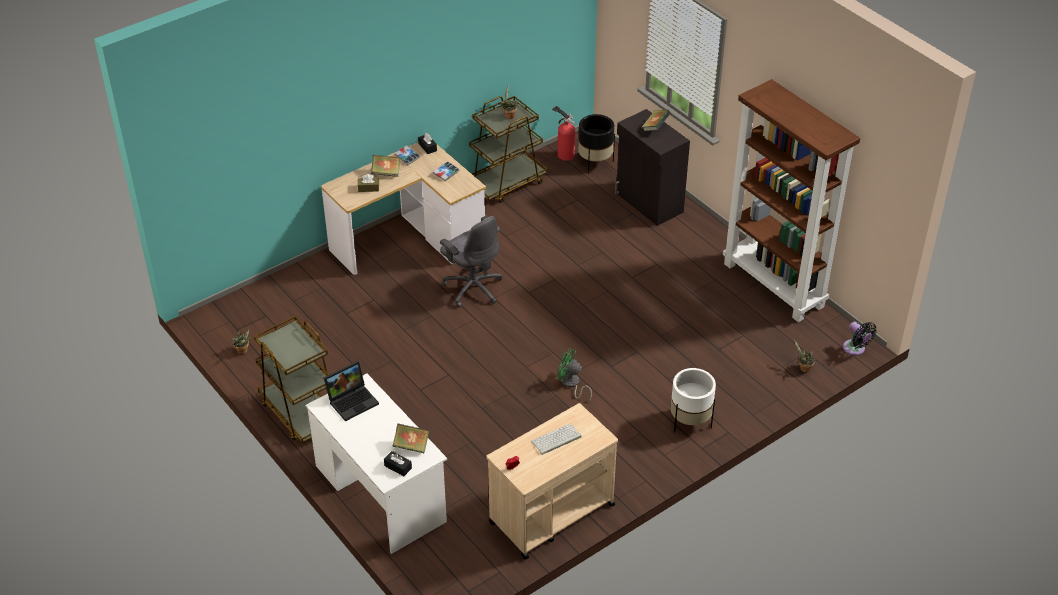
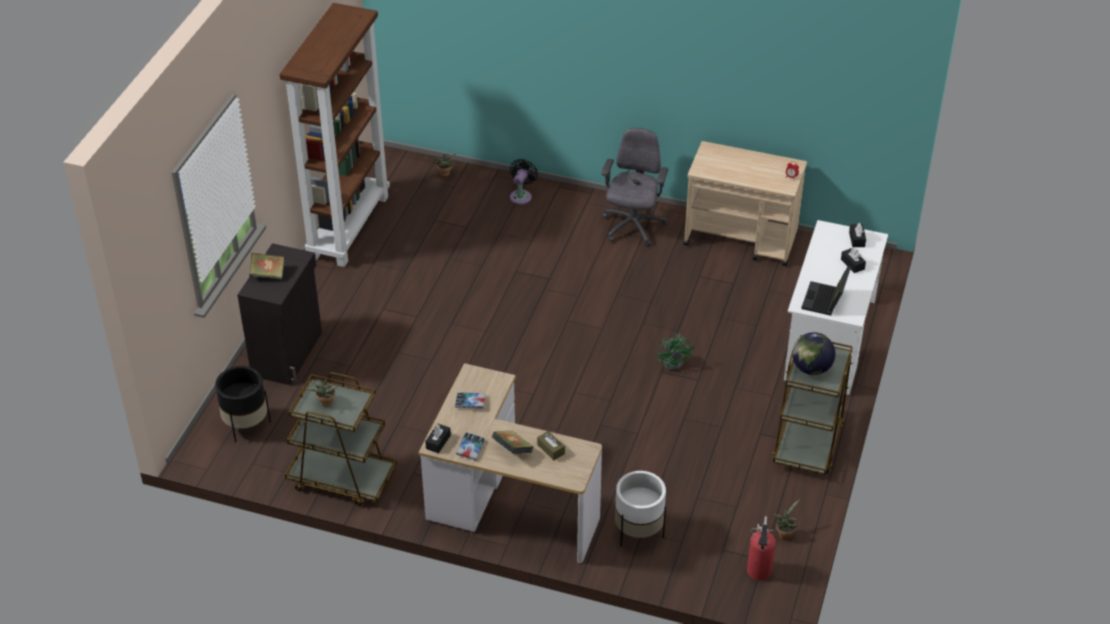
camera: 125 degrees left, 0 degrees up
(294, 341) = (811, 368): none -> globe
(353, 400) = (825, 301): laptop -> laptop turned 90 degrees counterclockwise
(373, 444) = (852, 264): none -> black tissue box
(411, 446) = (829, 243): book -> none
(473, 288) = (533, 416): grey office chair -> grey office chair (632, 227)
(556, 440) = (738, 169): keyboard -> none
(564, 154) = (249, 457): fire extinguisher -> fire extinguisher (758, 573)
(571, 384) = (595, 291): green fan -> green fan (675, 362)
(690, 422) = (568, 209): white planter -> white planter (638, 532)
(855, 349) = (394, 156): black fan -> black fan (521, 195)

